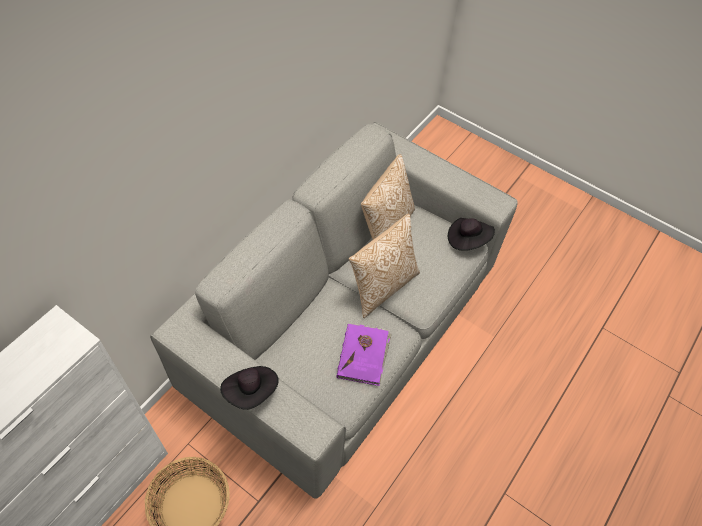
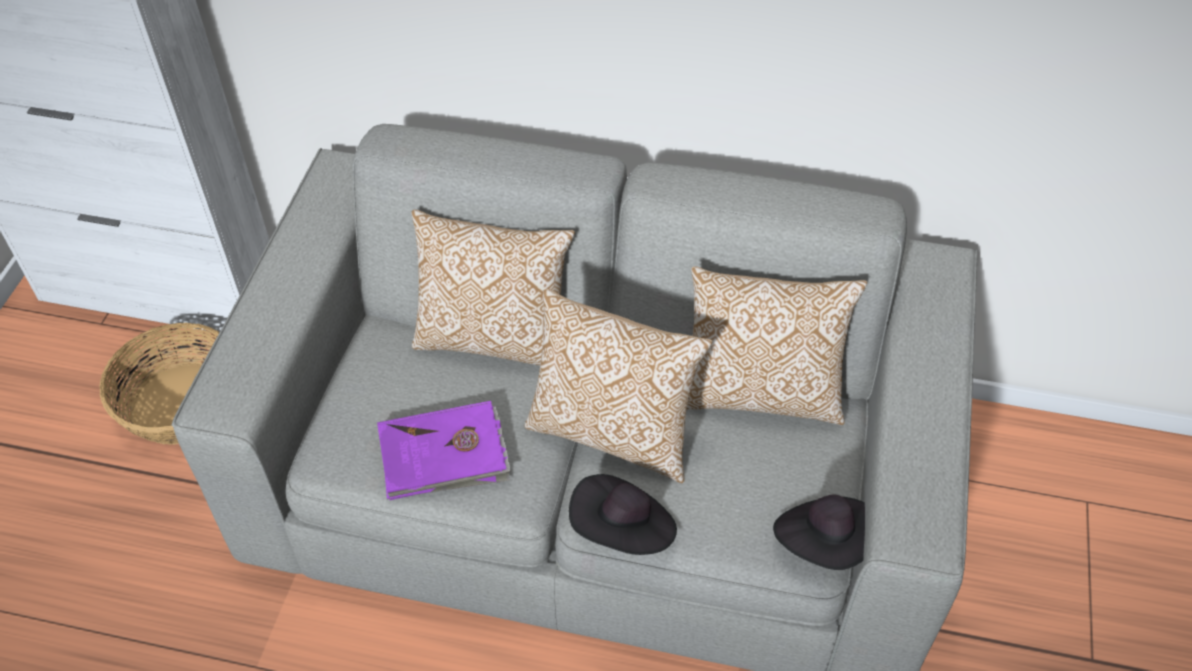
camera: 70 degrees right, 5 degrees down
(251, 391) = (266, 296): black hat -> black hat (623, 530)
(302, 312) = (496, 339): none -> pillow

